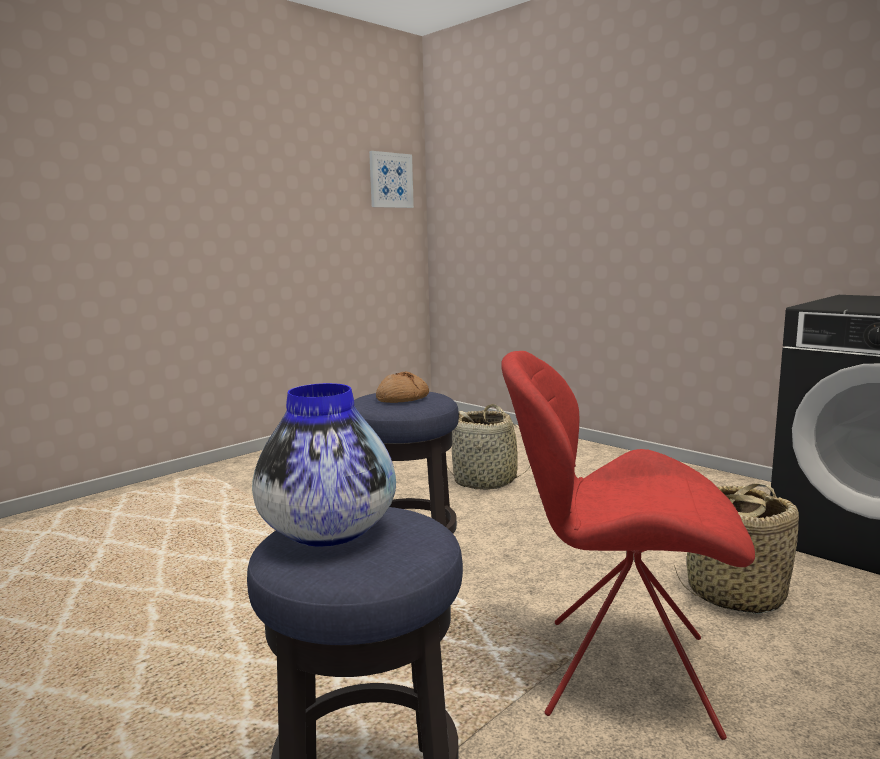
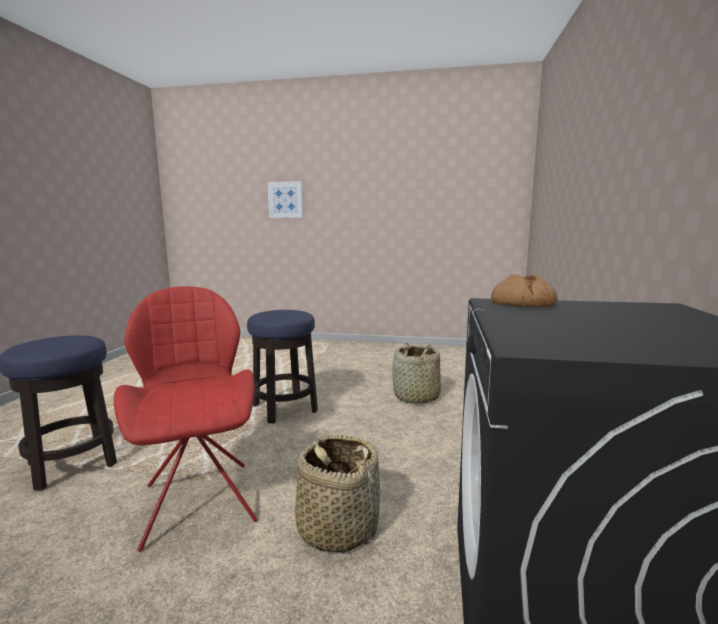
camera: 55 degrees right, 0 degrees up
(328, 533) = (58, 339): vase -> none
(390, 180) = (494, 177): picture -> picture (285, 199)
(402, 398) = (280, 314): bread -> bread (522, 304)

